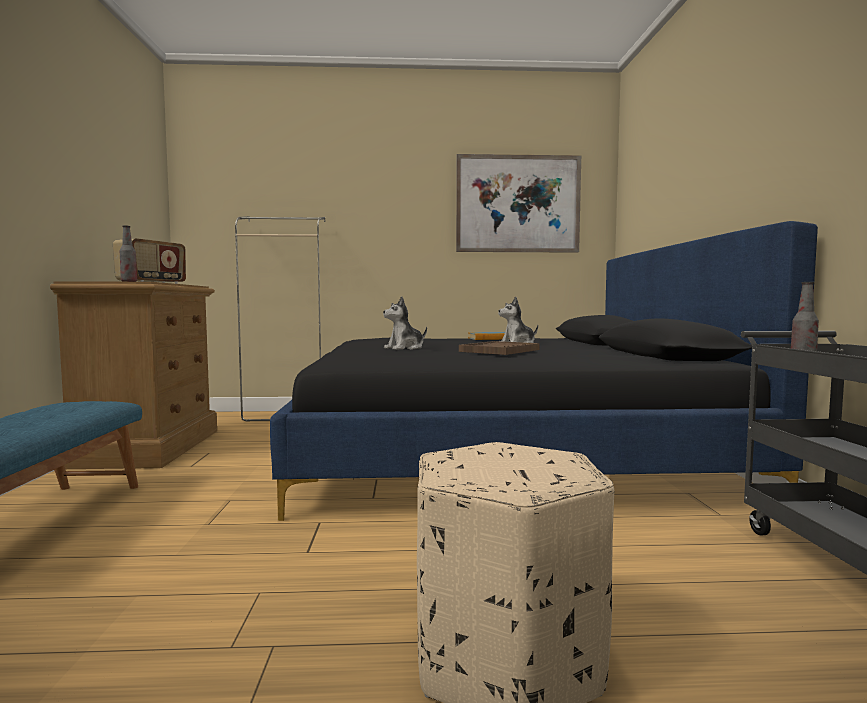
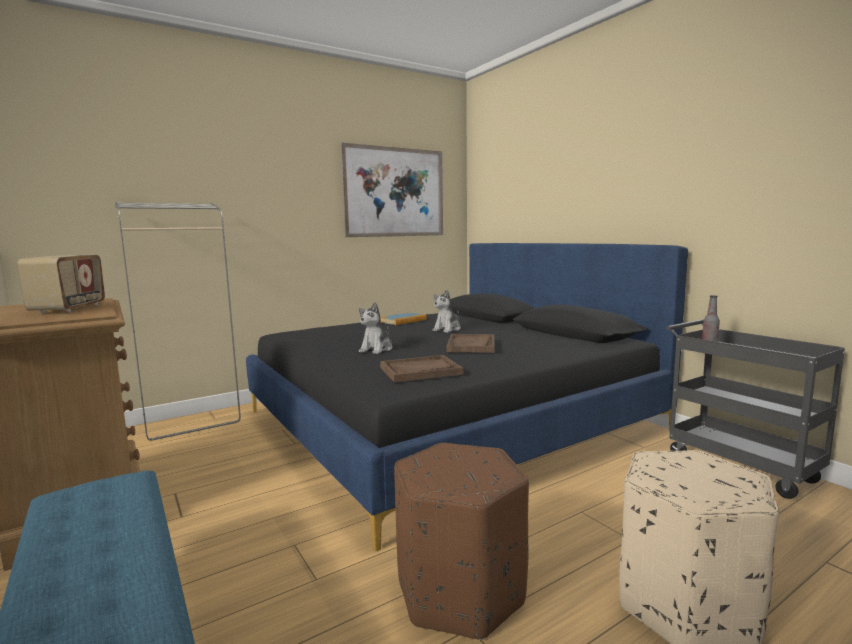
camera: 30 degrees left, 5 degrees up
(129, 281) = (70, 316): bottle -> none
(294, 566) = (459, 592): none -> brown ottoman
(393, 357) = (420, 371): none -> brown tray

